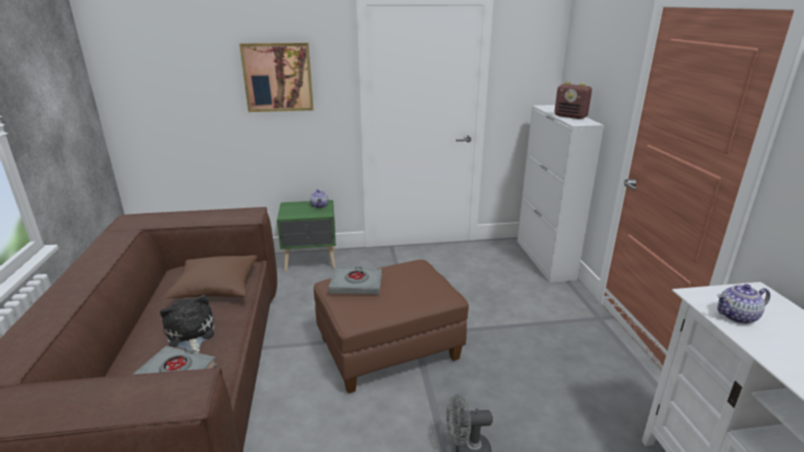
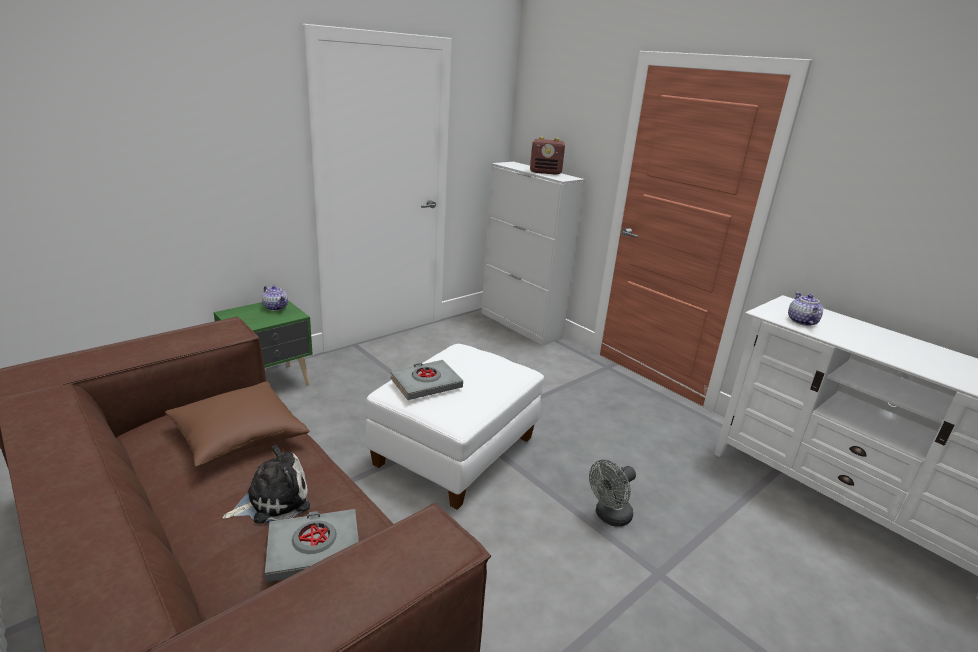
camera: 35 degrees left, 0 degrees up
(190, 334) = (273, 500): plush toy -> plush toy turned 120 degrees clockwise
(278, 77) = (202, 134): picture -> none
(388, 349) = (455, 452): brown ottoman -> white ottoman
(737, 316) = (801, 321): teapot -> teapot turned 135 degrees clockwise

